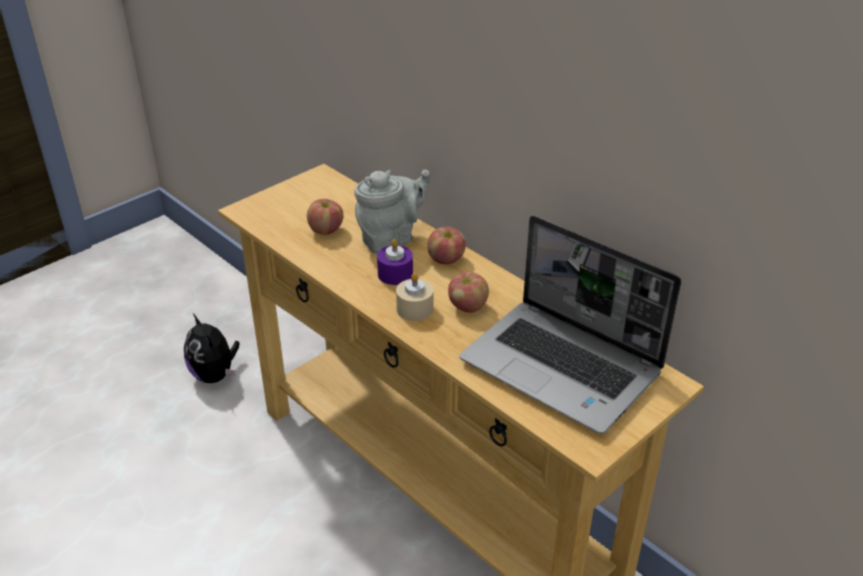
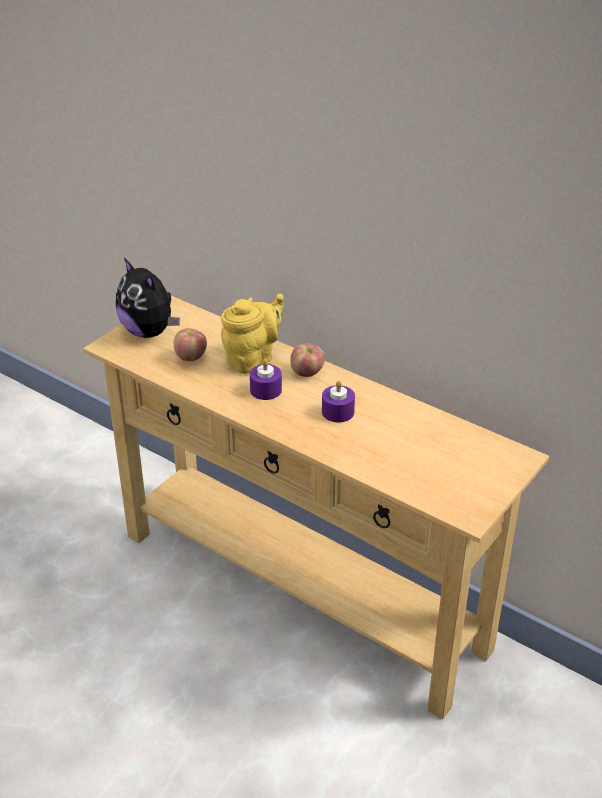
camera: 10 degrees left, 0 degrees up
(215, 375) = (67, 508): plush toy -> plush toy (149, 332)
(391, 239) = (252, 358): grey teapot -> yellow teapot
(415, 309) = (292, 419): beige candle -> none
(468, 307) = (338, 412): apple -> purple candle
(563, 367) = (432, 453): laptop -> none

